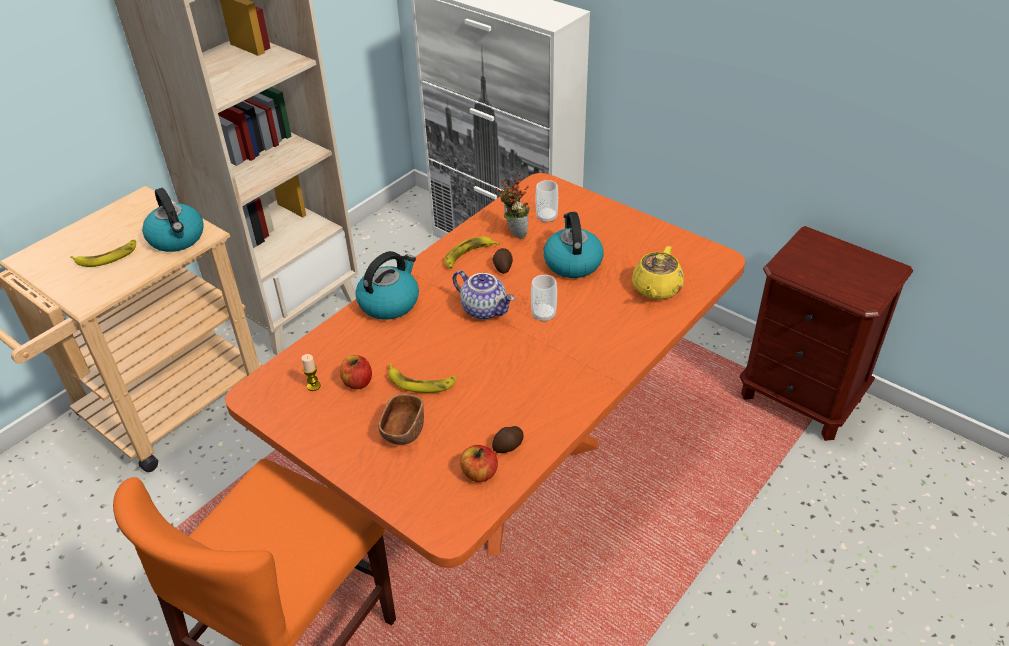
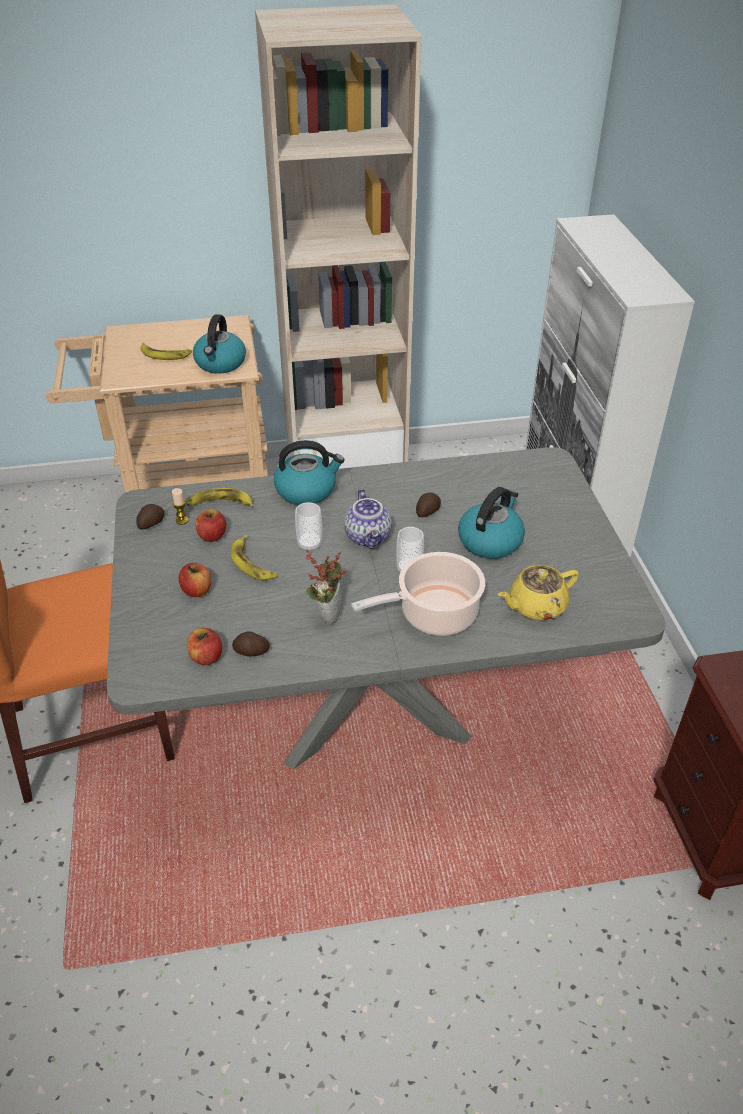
camera: 40 degrees right, 0 degrees up
(287, 405) = (150, 523): none -> potato
(403, 431) = (197, 590): brown bowl -> apple
(468, 255) = (412, 487): banana -> banana (220, 503)
(508, 471) = (371, 710): orange dining table -> grey dining table
(514, 233) = (472, 489): potted plant -> potted plant (327, 614)
(546, 217) = (518, 490): cup -> cup (310, 544)
(600, 335) = (433, 615): none -> cooking pot

